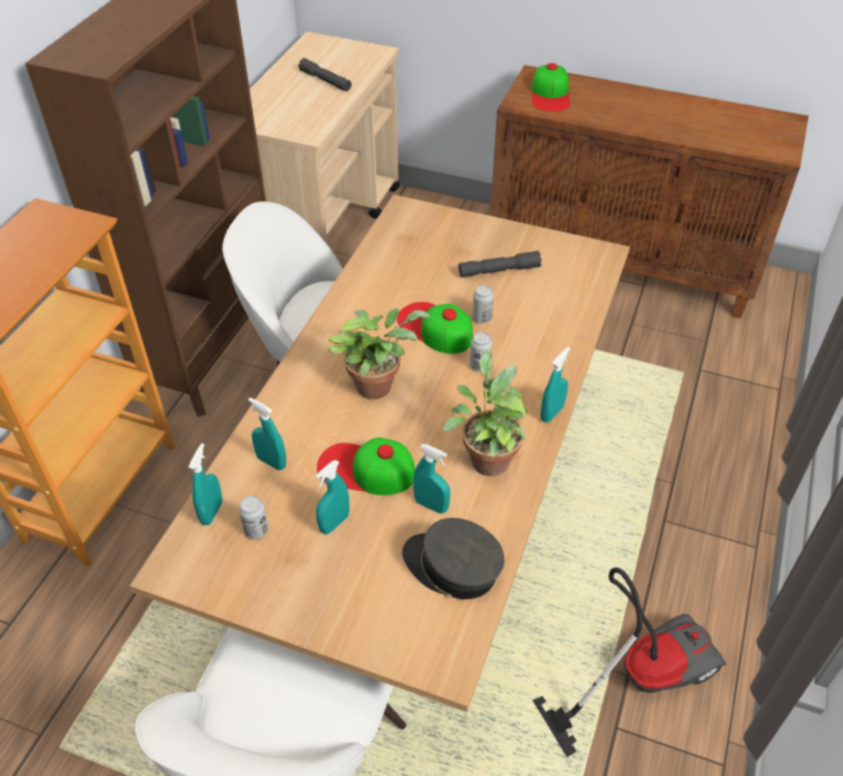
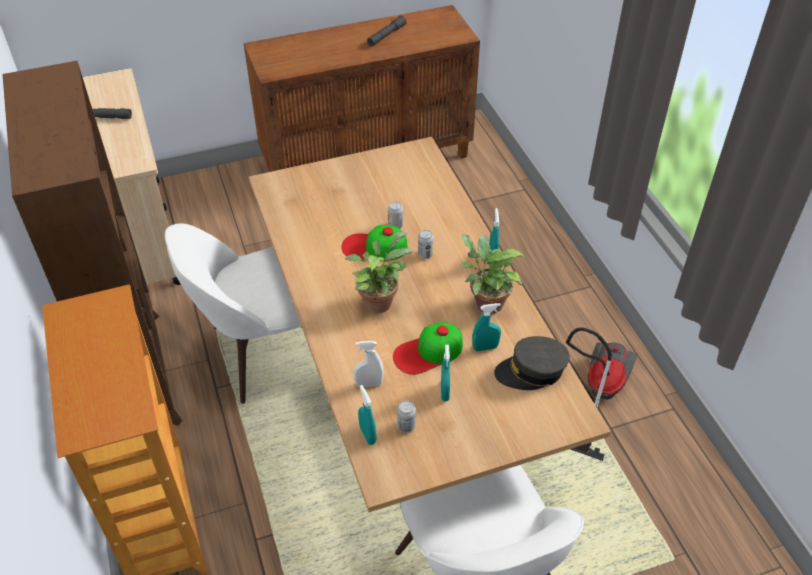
camera: 40 degrees left, 0 degrees up
(271, 462) = (369, 384): turquoise spray bottle -> white spray bottle
(499, 270) = (373, 191): grey flashlight -> grey flashlight (386, 35)
(550, 94) = (285, 57): cap -> none

